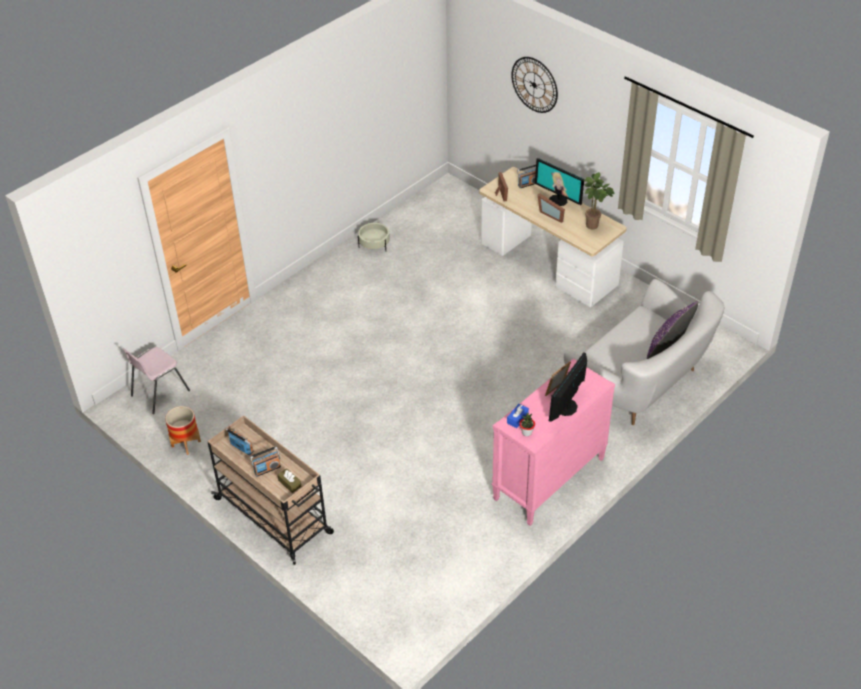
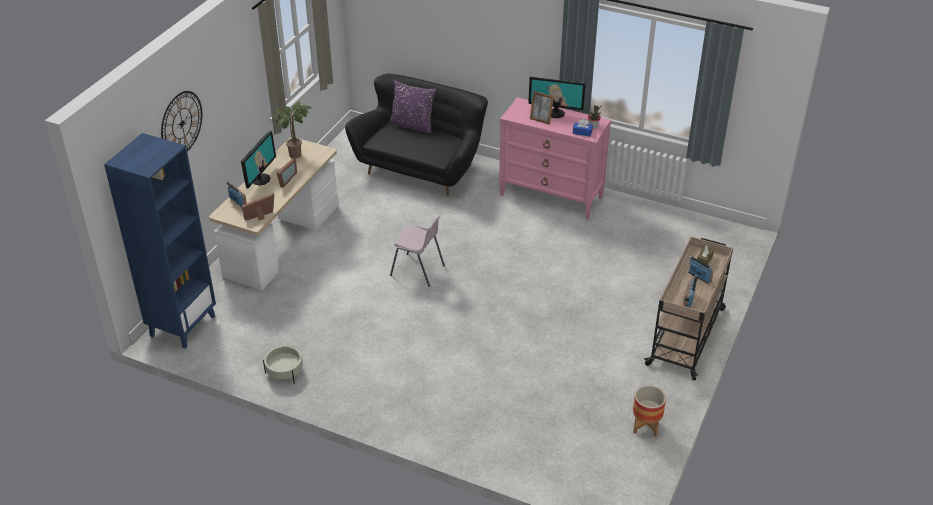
camera: 110 degrees left, 5 degrees down
(159, 393) = (593, 476): pink chair -> pink chair (418, 271)
(457, 198) = (182, 325): none -> blue bookcase
(640, 383) = (421, 168): white sofa -> black sofa

